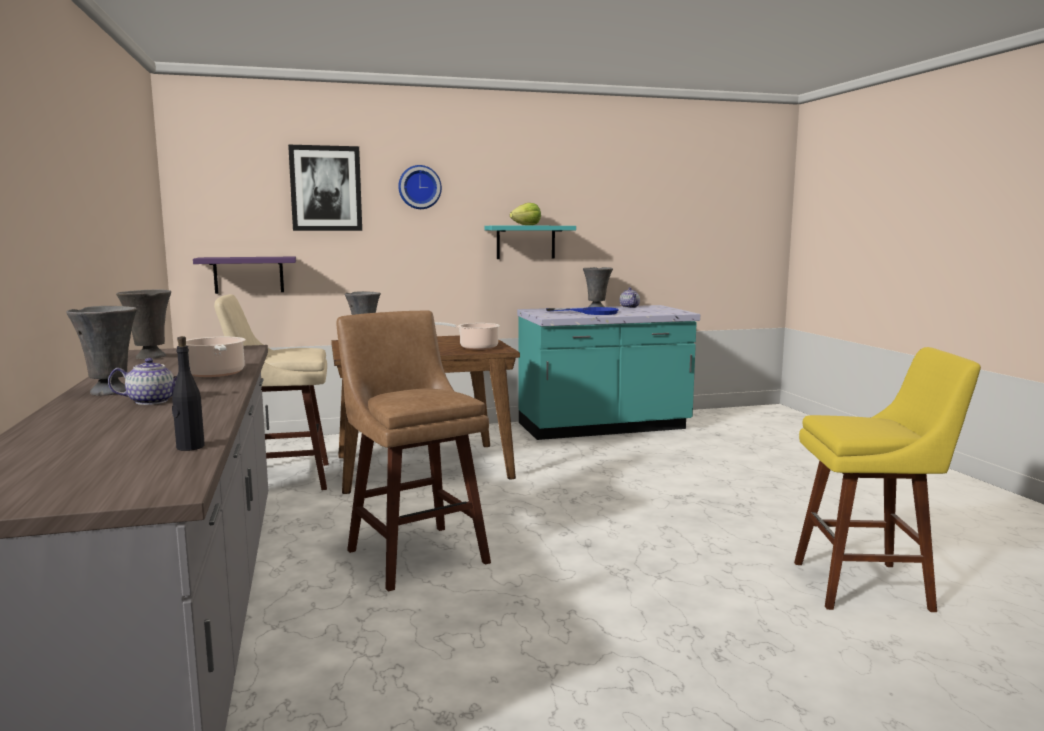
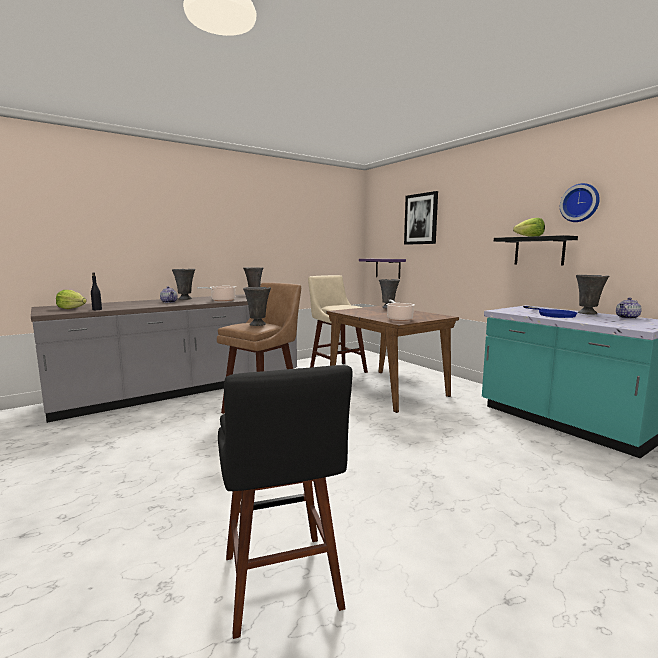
camera: 70 degrees right, 0 degrees up
(92, 472) = (71, 308): none -> lettuce
(419, 187) = (468, 213): wall clock -> wall clock (580, 203)
(431, 391) = (258, 325): none -> grey vase
(525, 242) = (539, 251): turquoise shelf -> black shelf
(869, 586) = (282, 587): yellow stool -> black stool

